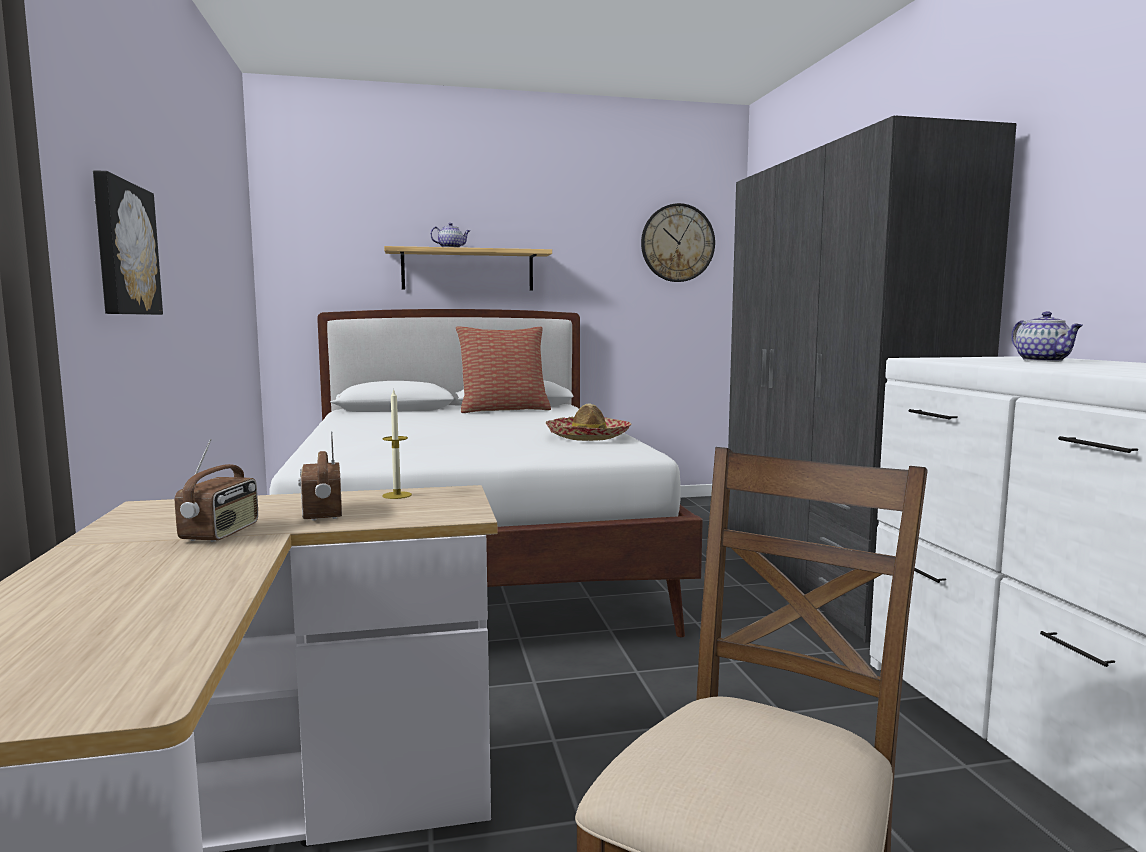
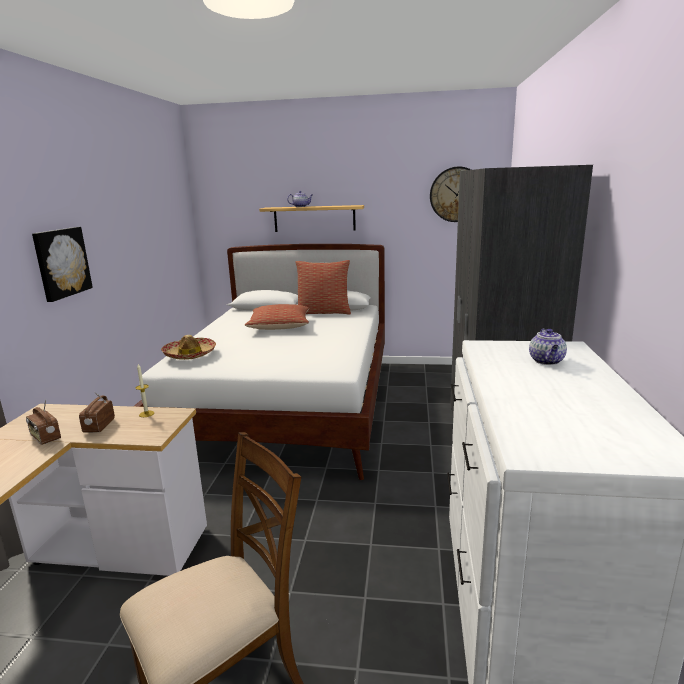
camera: 20 degrees right, 10 degrees up
(221, 533) = (45, 438): radio -> radio turned 105 degrees clockwise
(455, 422) = (279, 326): none -> pillow
(588, 437) = (333, 350): hat -> hat (189, 354)

